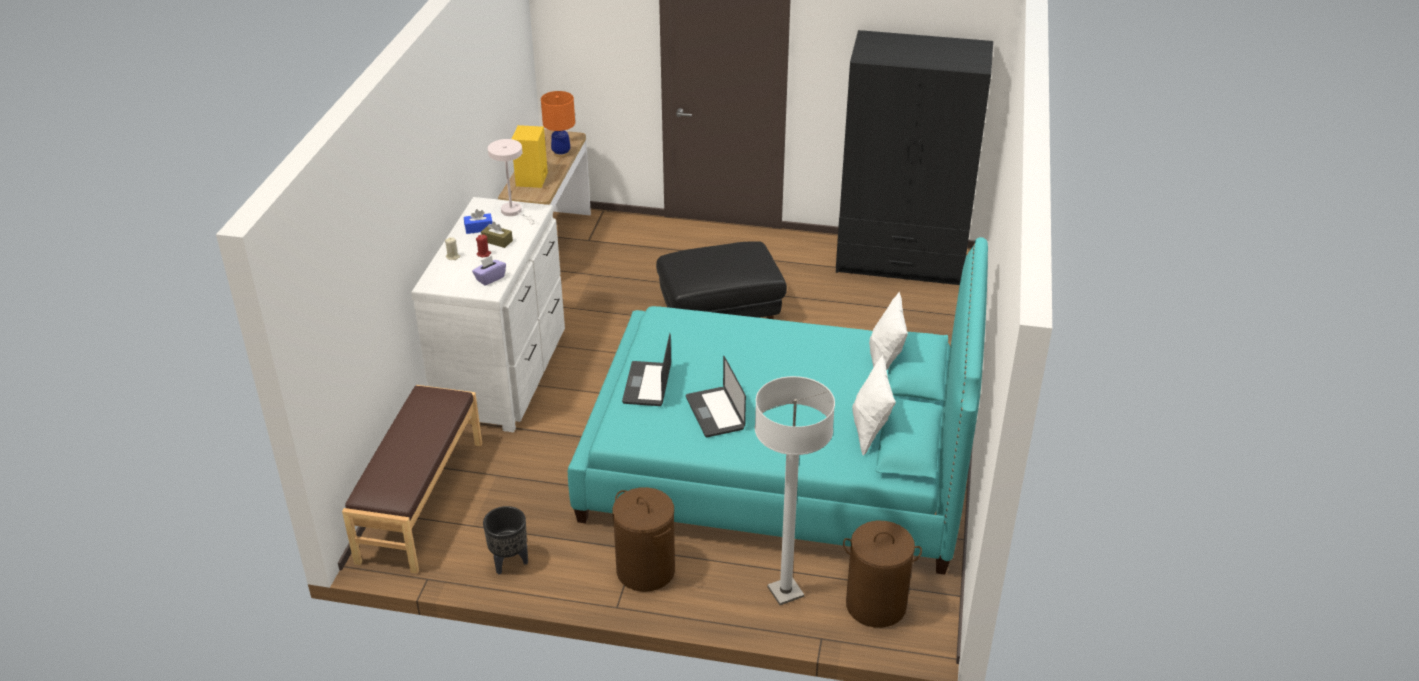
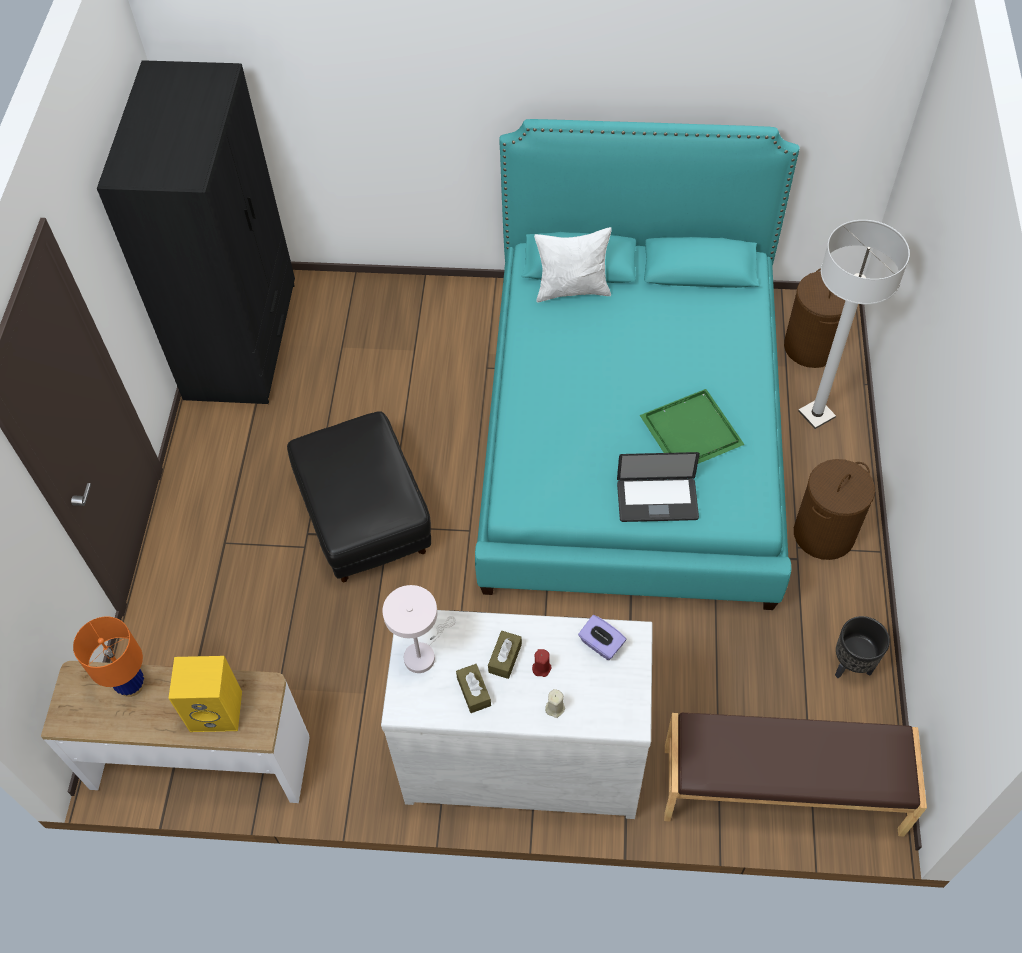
camera: 95 degrees left, 20 degrees up
(479, 228) = (474, 692): blue tissue box -> brown tissue box
(715, 413) = (691, 430): laptop -> green tray
(870, 431) = (688, 298): white pillow -> none

